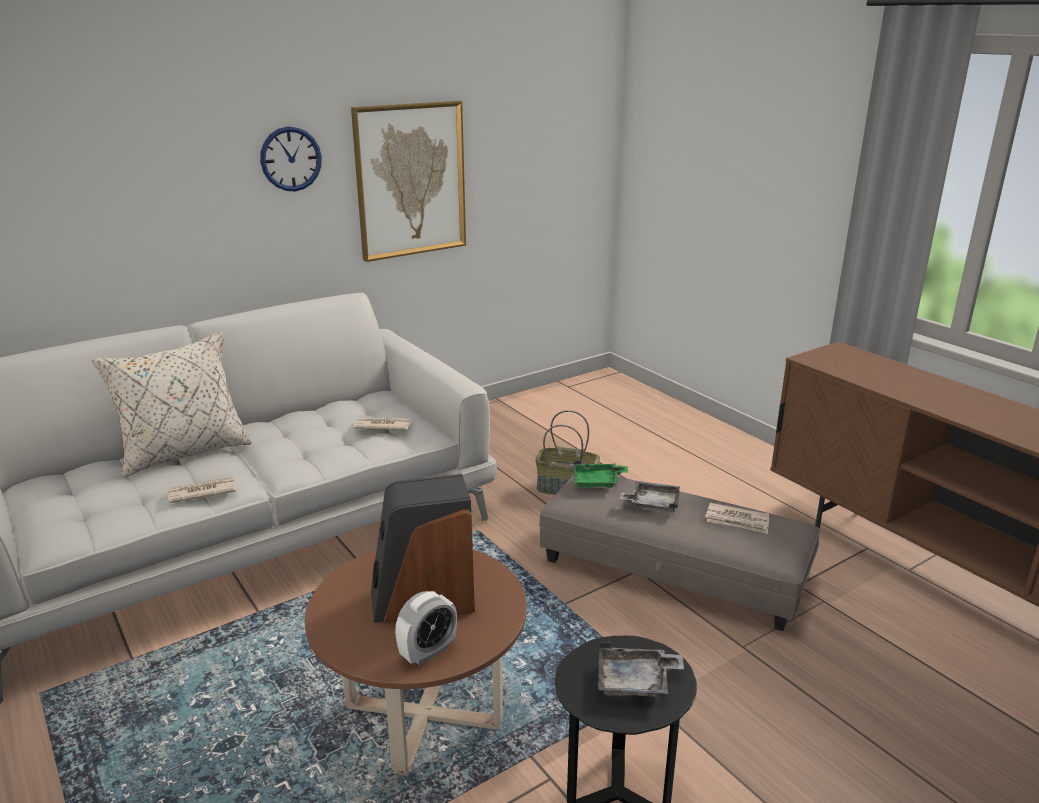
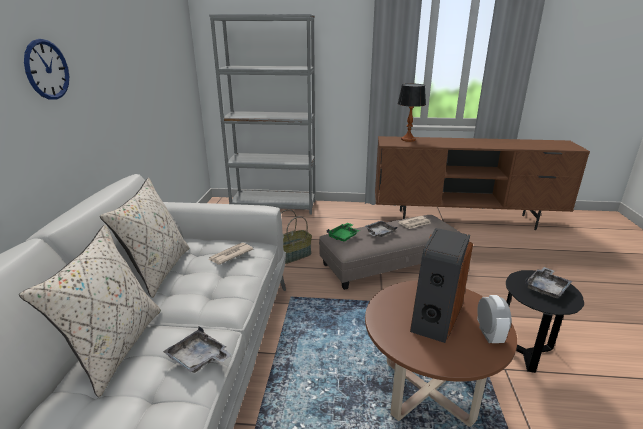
camera: 50 degrees left, 0 degrees up
(201, 492) = (198, 359): newspaper -> grey tray
(310, 409) = (158, 270): none -> beige pillow
(410, 180) = (119, 86): picture -> none
(664, 413) = (274, 206): none -> grey bookcase
(874, 365) = (408, 139): none -> table lamp

